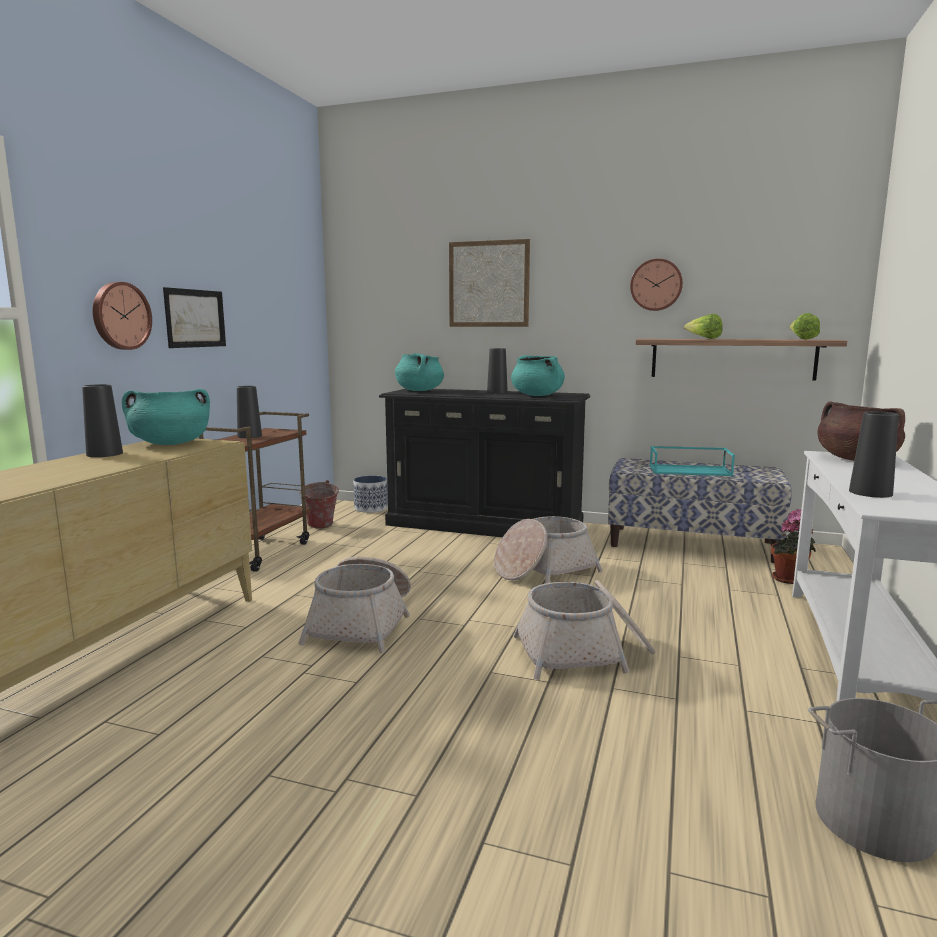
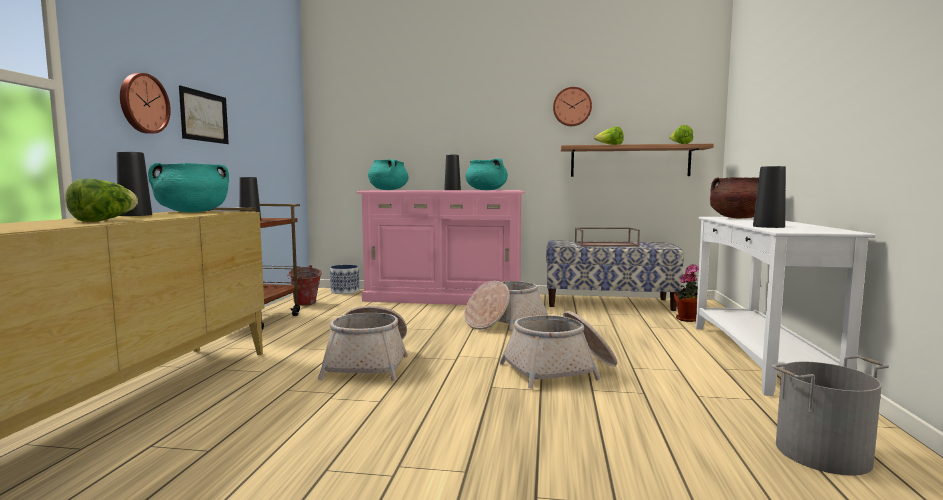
camera: 10 degrees left, 5 degrees down
(60, 475) = (103, 220): none -> lettuce
(485, 525) = (444, 298): black cabinet -> pink cabinet
(489, 283) = (442, 105): picture -> none
(690, 470) = (606, 244): turquoise tray -> brown tray

